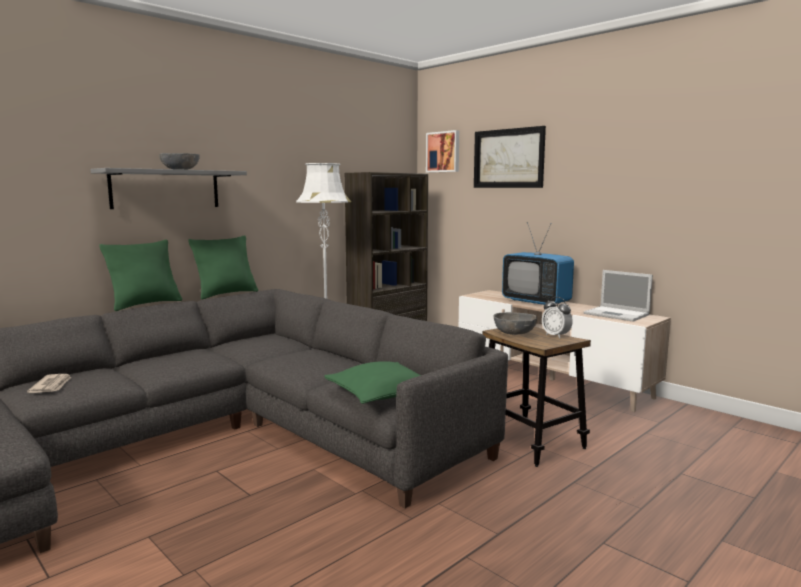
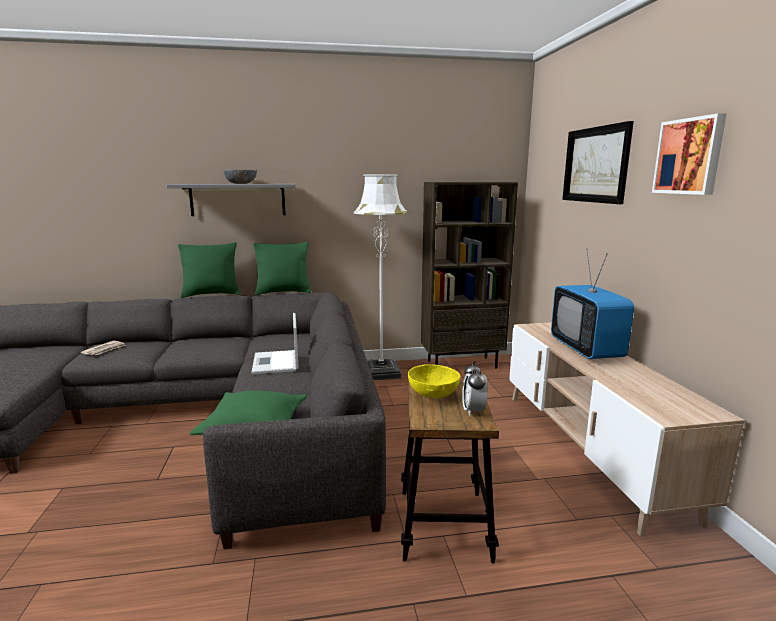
camera: 35 degrees right, 5 degrees up
(443, 152) = (545, 156): picture -> picture (689, 156)
(514, 333) = (433, 394): grey bowl -> yellow bowl
(617, 314) = (661, 394): laptop -> laptop (276, 363)

